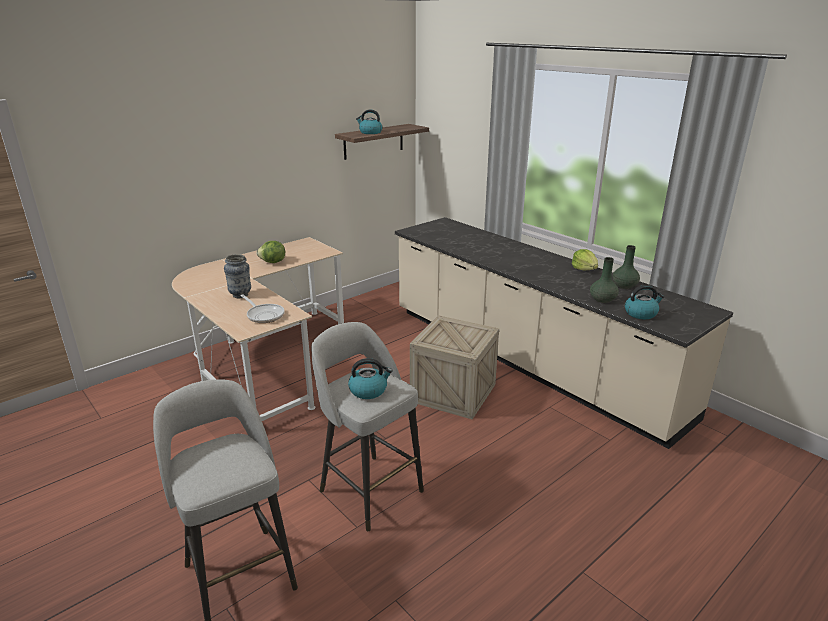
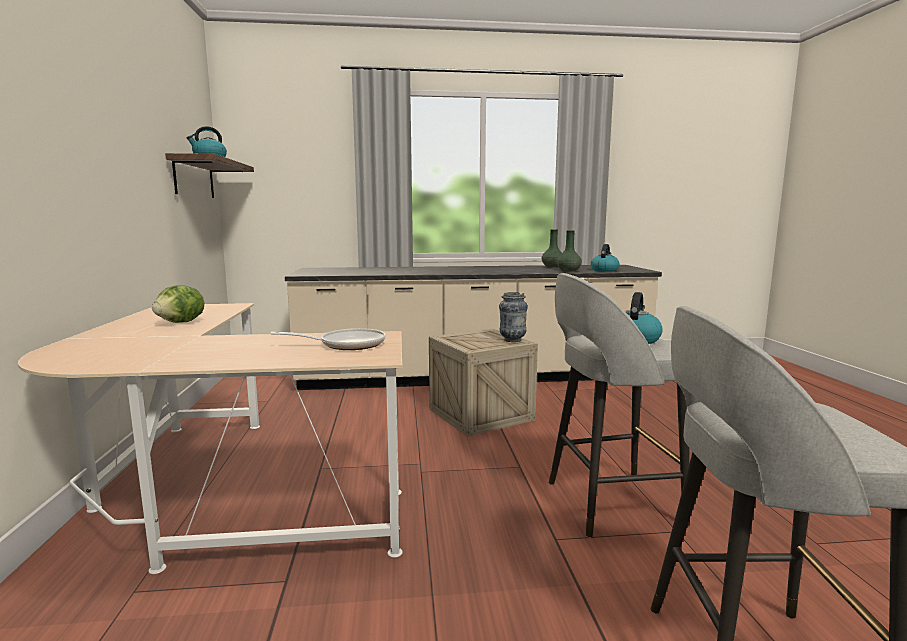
camera: 55 degrees left, 15 degrees down
(240, 295) = (243, 345): vase -> vase (512, 340)
(584, 269) = (506, 266): lettuce -> none

